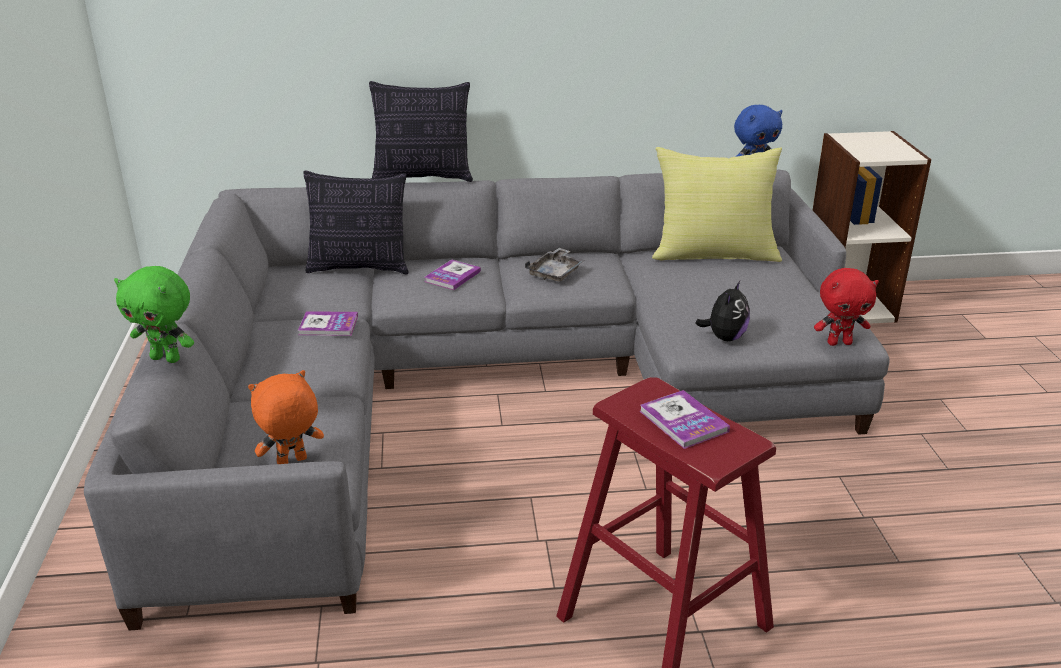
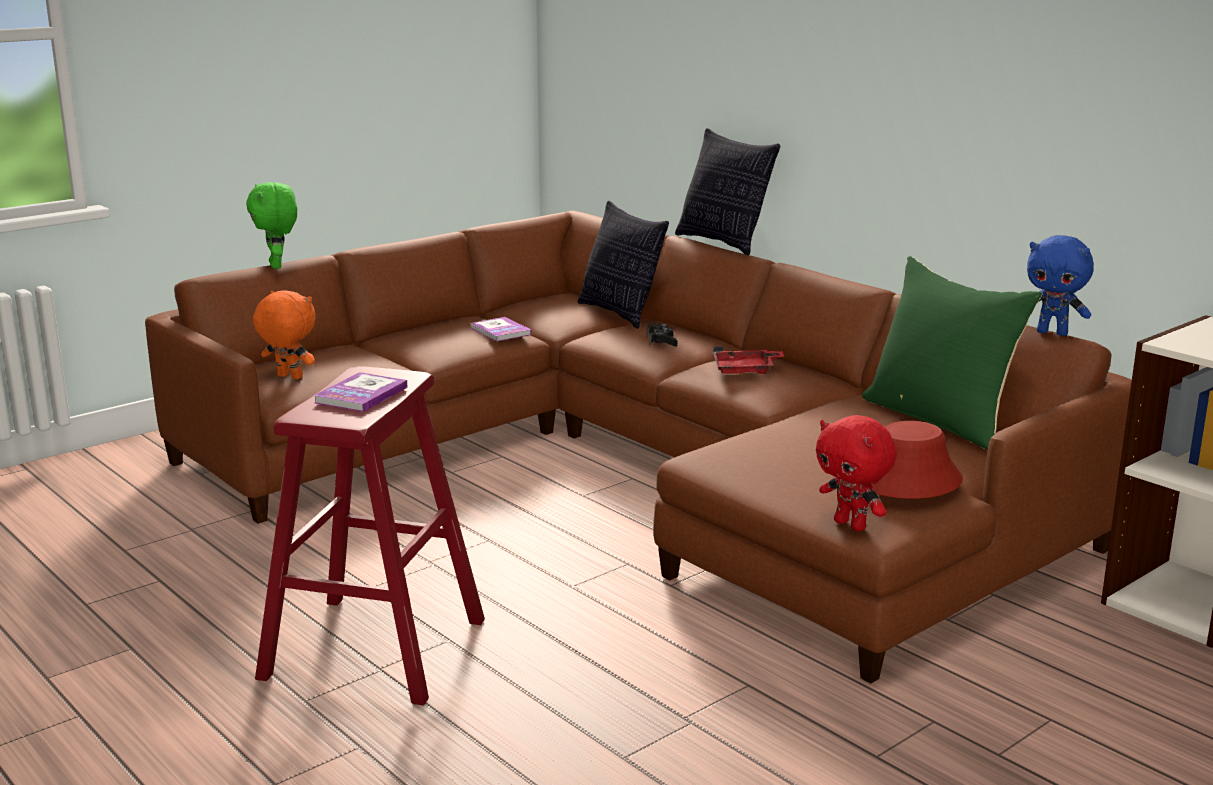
camera: 55 degrees right, 10 degrees down
(452, 276) = (661, 341): book -> black game controller
(487, 387) = (635, 471): grey sofa -> brown sofa
(556, 273) = (745, 371): grey tray -> red tray
(714, 253) = (941, 420): yellow pillow -> green pillow
(724, 337) = (750, 467): plush toy -> none
(801, 300) = (906, 479): none -> red hat

